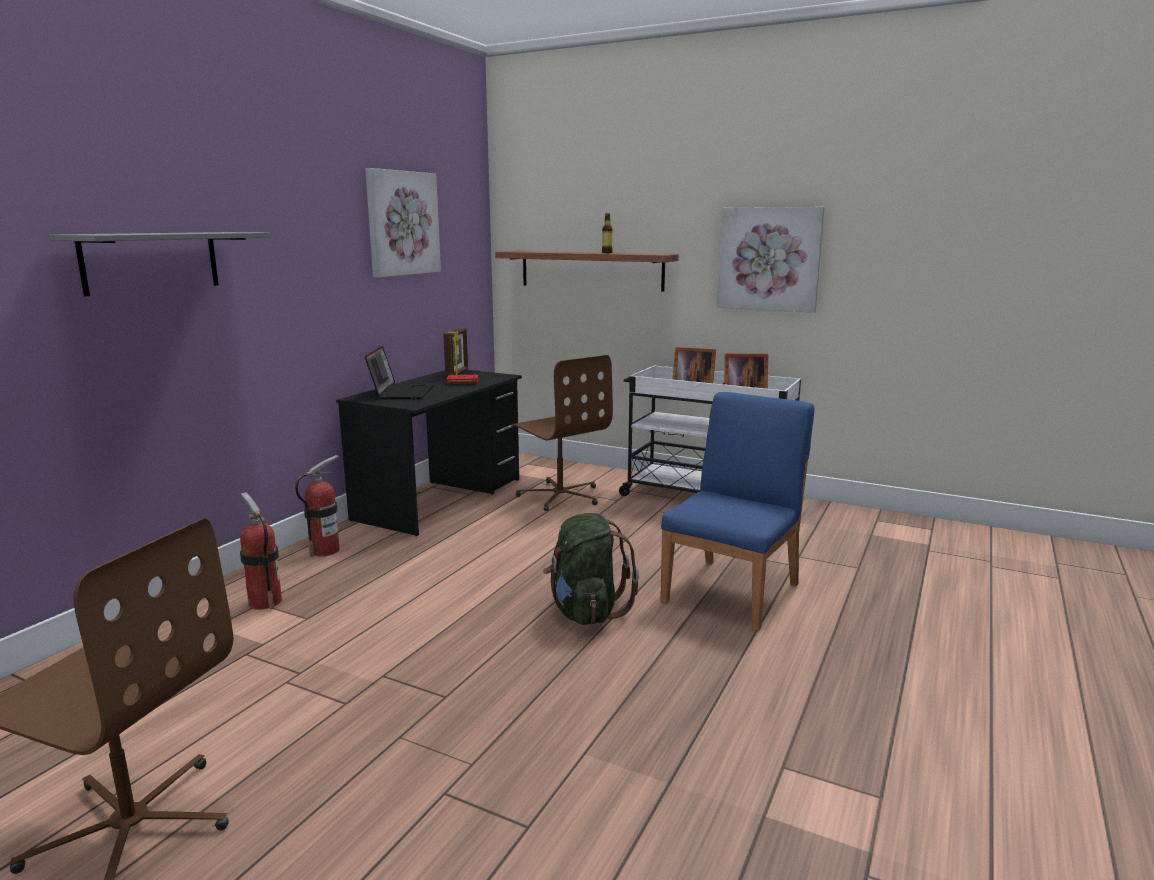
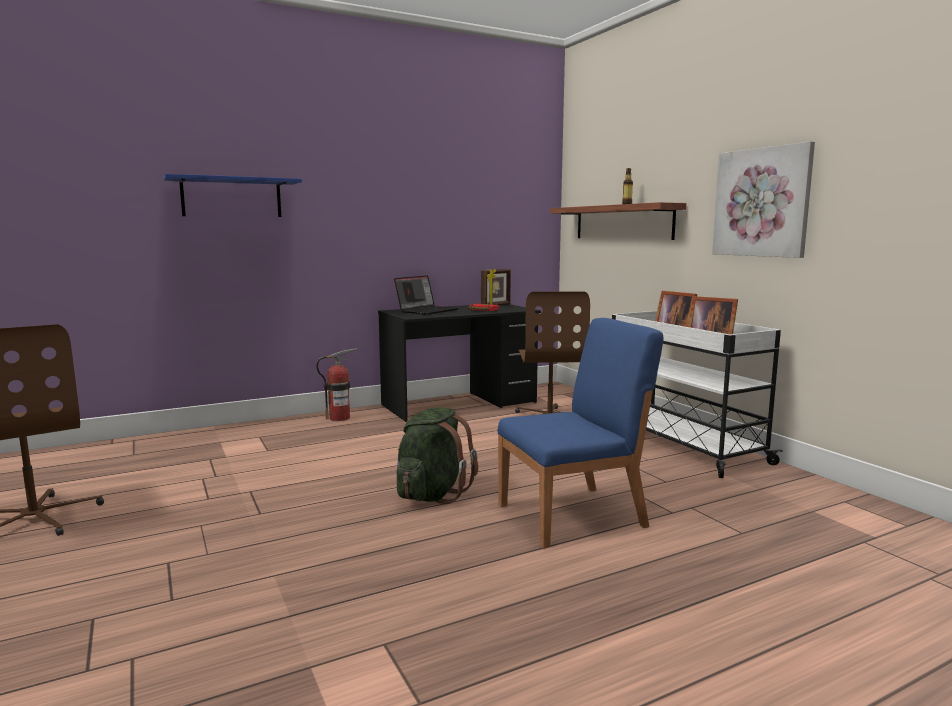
camera: 35 degrees right, 5 degrees down
(151, 262) = (232, 198): grey shelf -> blue shelf
(265, 602) = (263, 436): fire extinguisher -> none
(402, 223) = (457, 182): picture -> none

